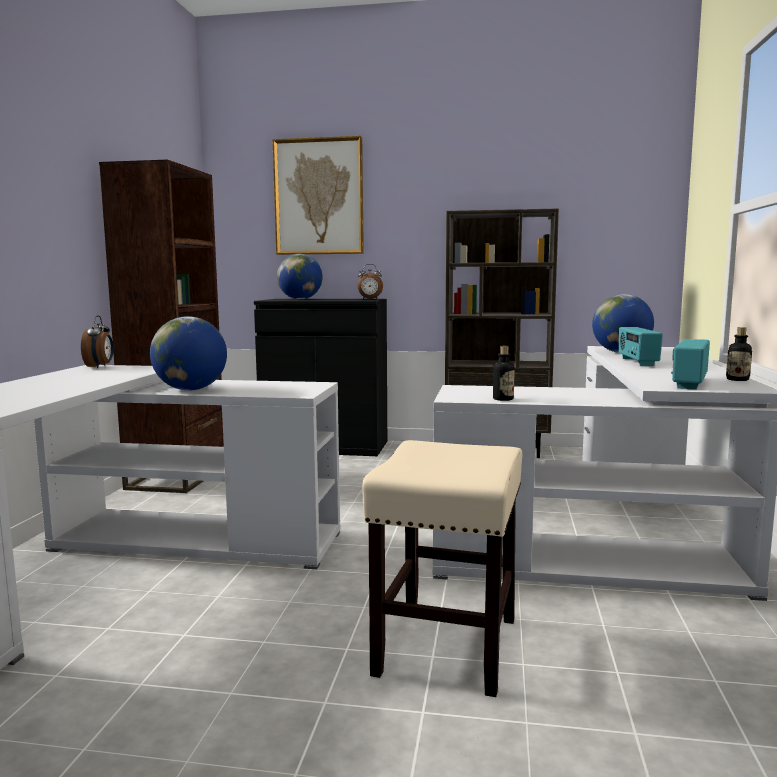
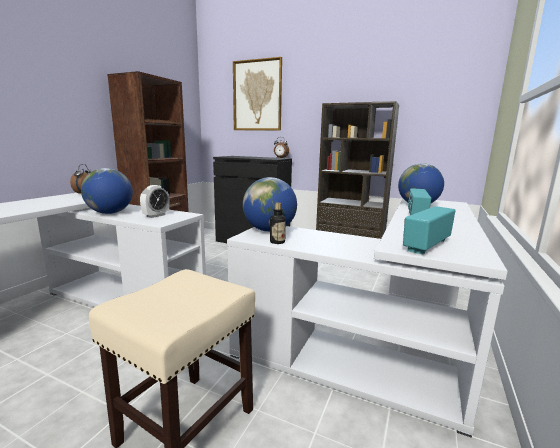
camera: 15 degrees right, 5 degrees up
(272, 388) = (156, 215): none -> alarm clock
(300, 299) = (241, 156): globe -> globe (269, 230)
(737, 379) = (476, 245): bottle -> none

